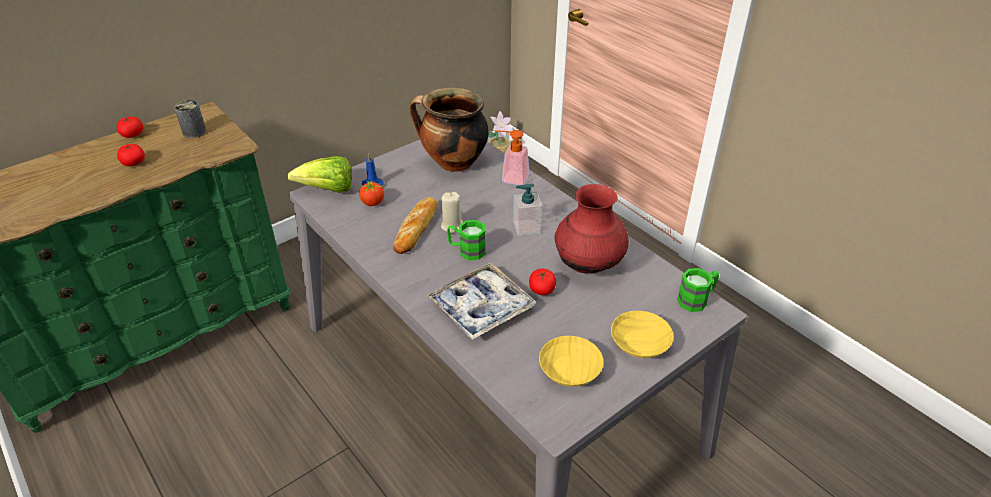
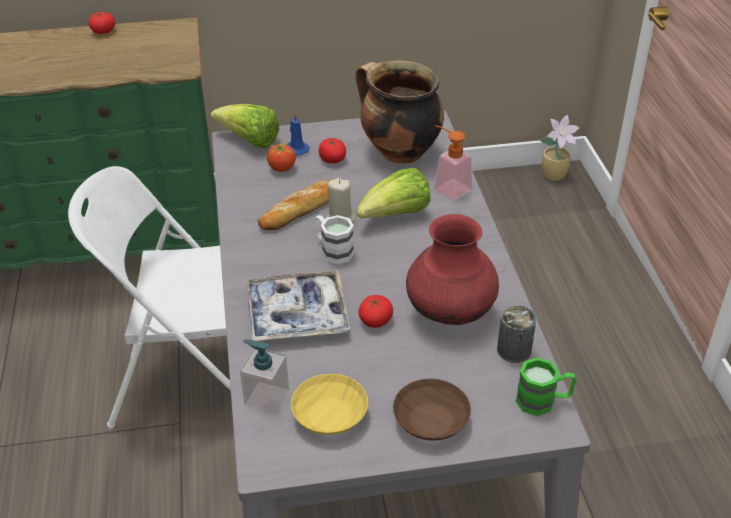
camera: 30 degrees right, 0 degrees up
(133, 162) = (83, 58): tomato -> tomato (332, 159)
(194, 132) = (156, 43): can -> can (514, 350)
(333, 403) = (195, 374): none -> white chair
(466, 250) = (333, 250): green mug -> white mug
(490, 209) = (396, 215): none -> lettuce
(526, 227) = (417, 248): soap dispenser -> soap dispenser (266, 397)
(641, 343) = (433, 421): yellow bowl -> brown bowl

